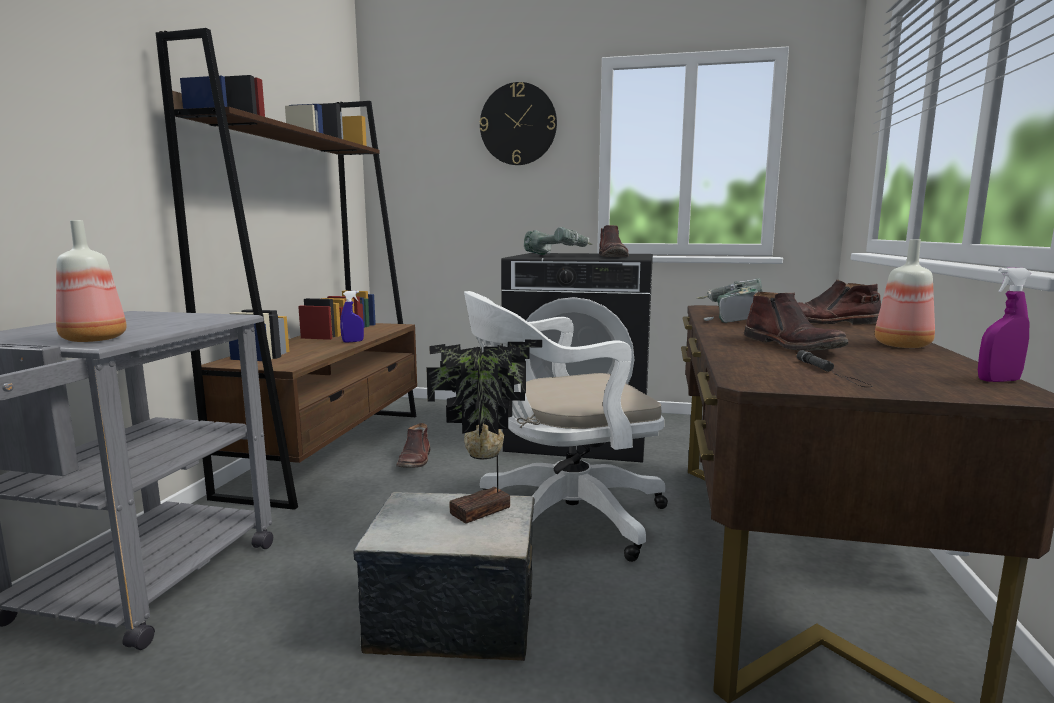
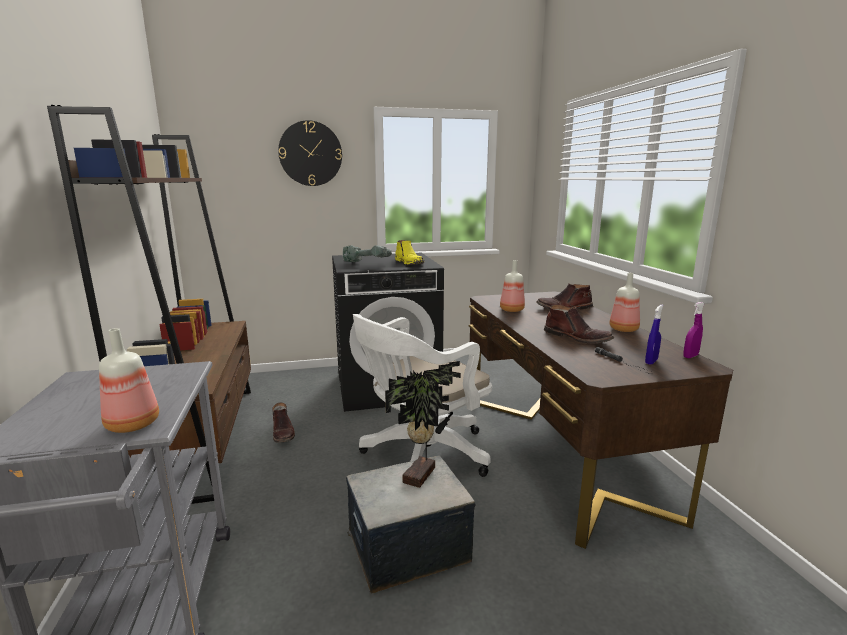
camera: 25 degrees left, 5 degrees up
(353, 341) = (219, 349): blue spray bottle -> blue spray bottle (651, 361)
(613, 256) = (410, 263): brown boot -> yellow boot
(730, 318) = (511, 310): power drill -> bottle

